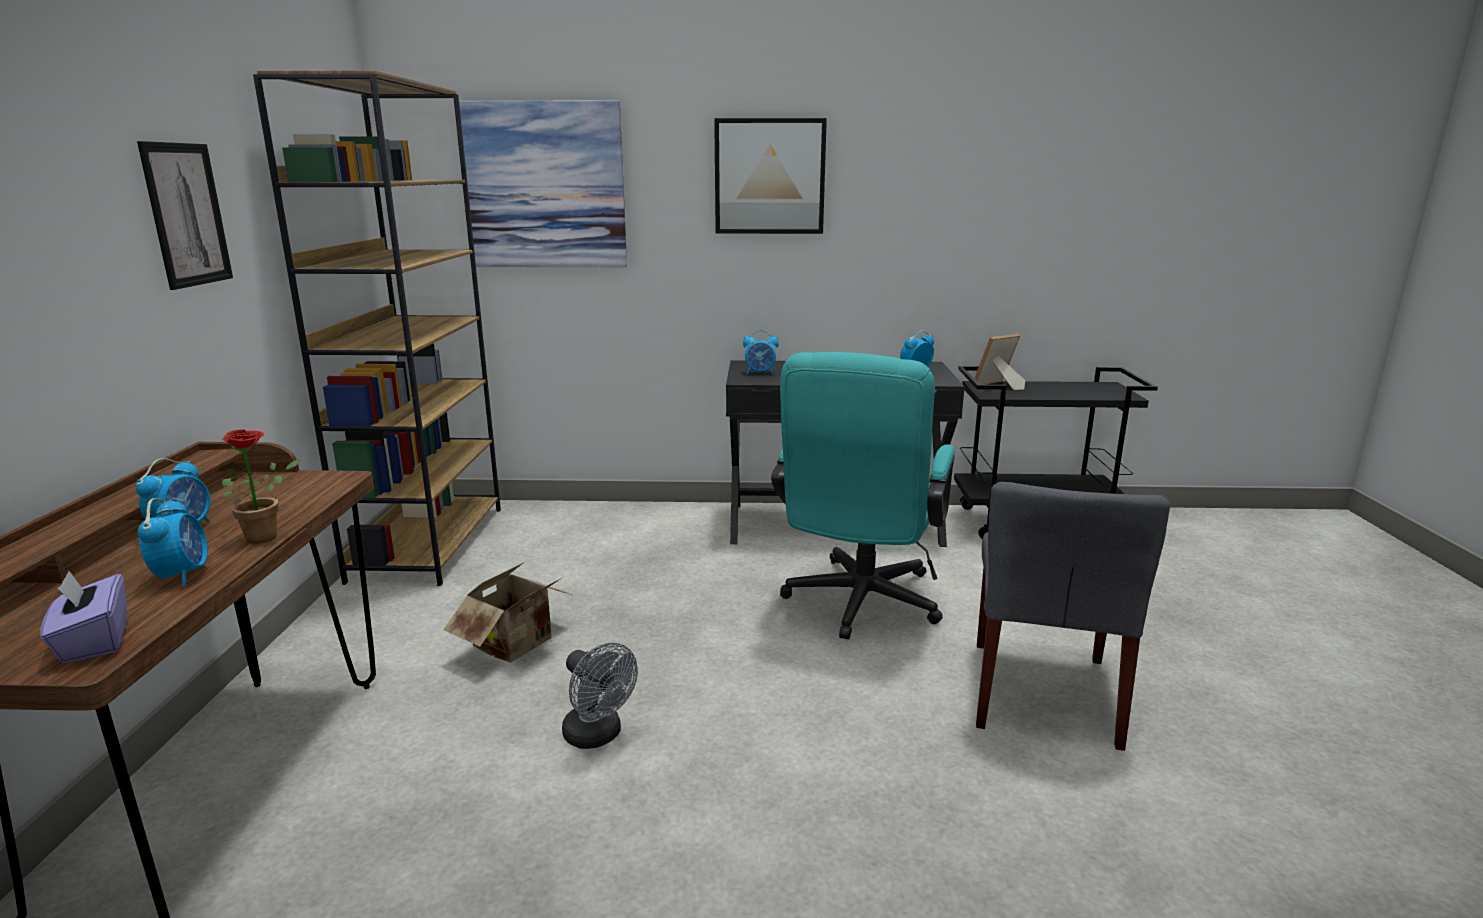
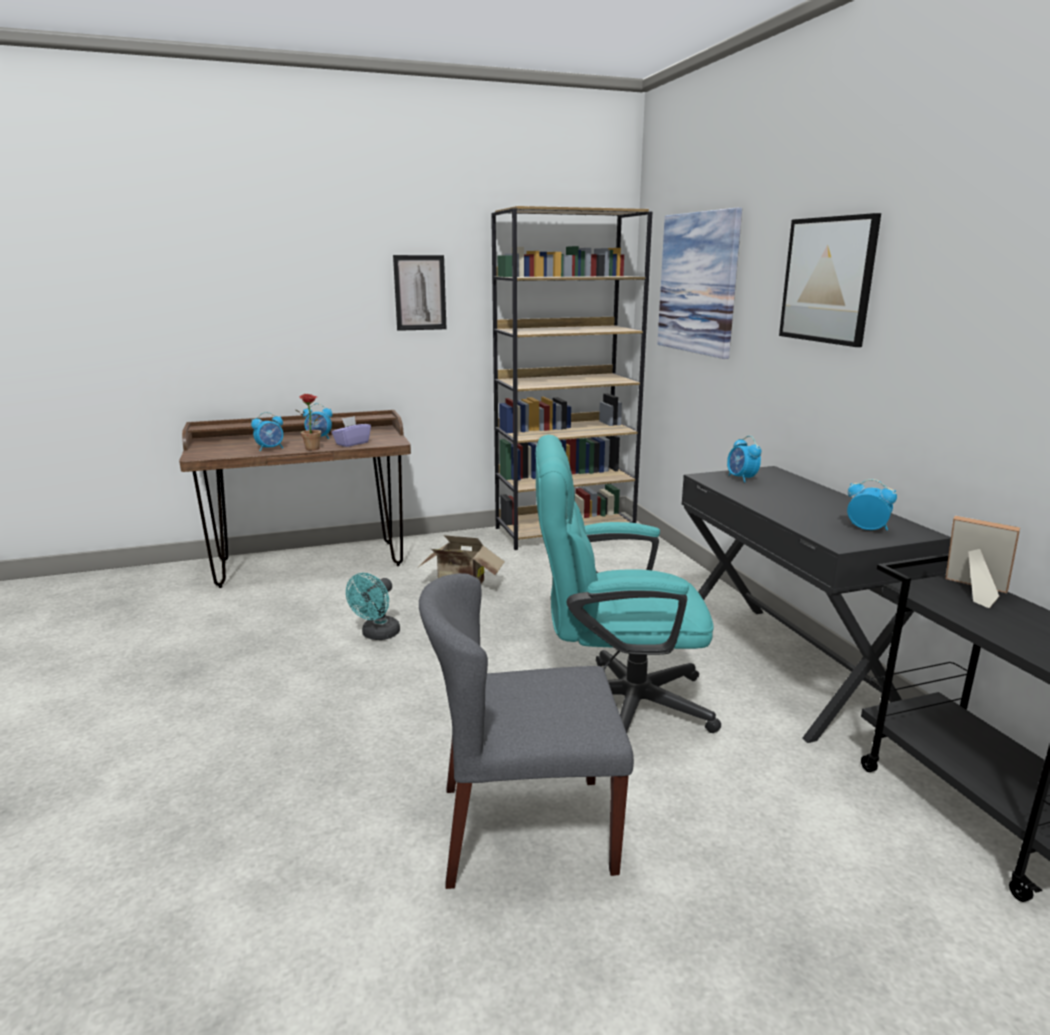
camera: 70 degrees right, 0 degrees up
(94, 641) = (211, 453): purple tissue box -> purple tissue box (352, 443)
(598, 736) = (377, 635): grey fan -> turquoise fan

